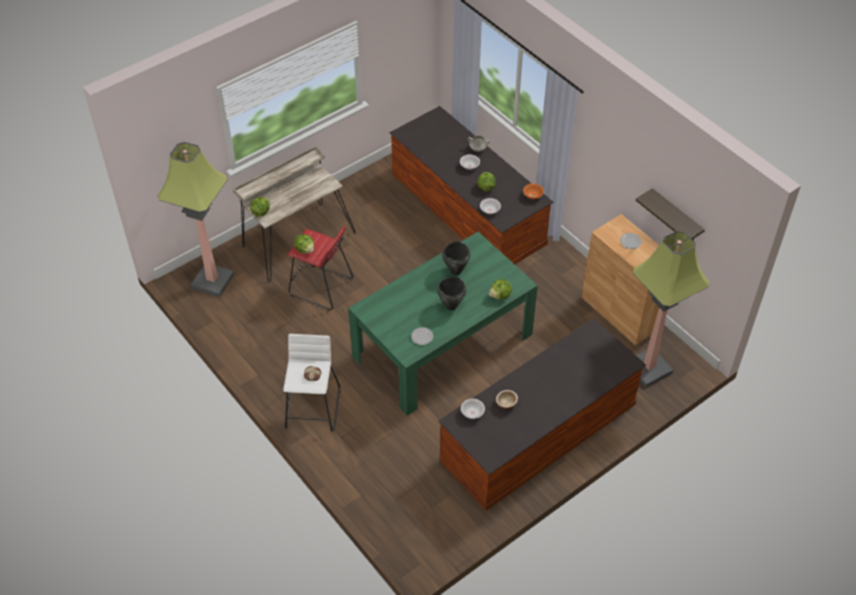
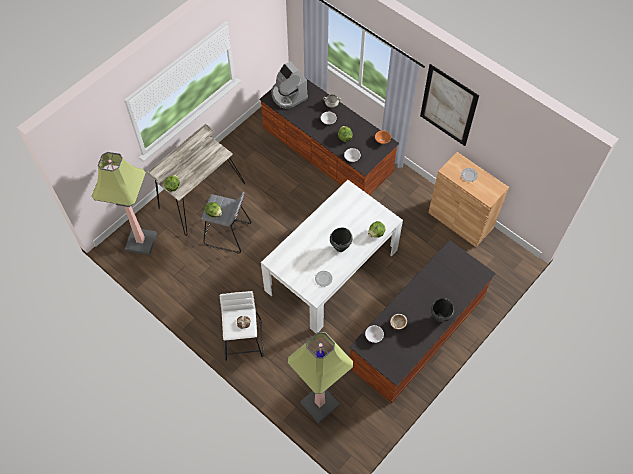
camera: 10 degrees left, 10 degrees up
(321, 287) = (227, 234): red stool -> grey stool
(426, 132) = (288, 95): none -> coffee machine
(442, 345) = (331, 270): green dining table -> white dining table
(455, 271) = (337, 217): black cooking pot -> black cooking pot (439, 318)
(611, 148) = (448, 106): none -> picture
(647, 368) = (488, 265): floor lamp -> floor lamp (319, 404)
(676, 217) = (506, 157): shelf -> none

